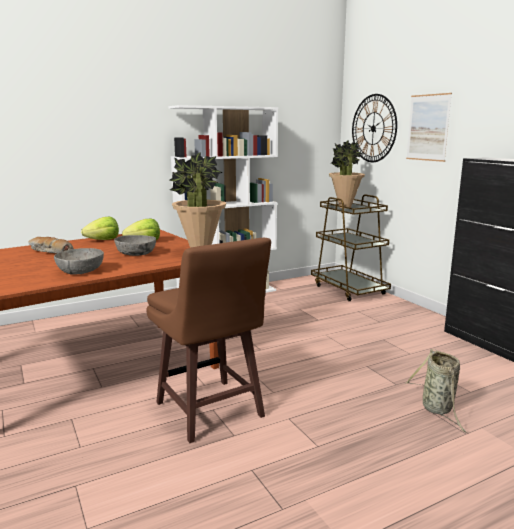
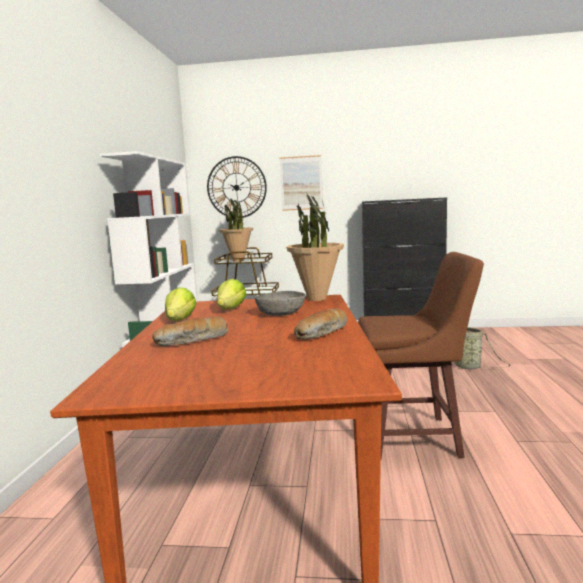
camera: 55 degrees left, 5 degrees down
(80, 271) = (322, 333): grey bowl -> bread

